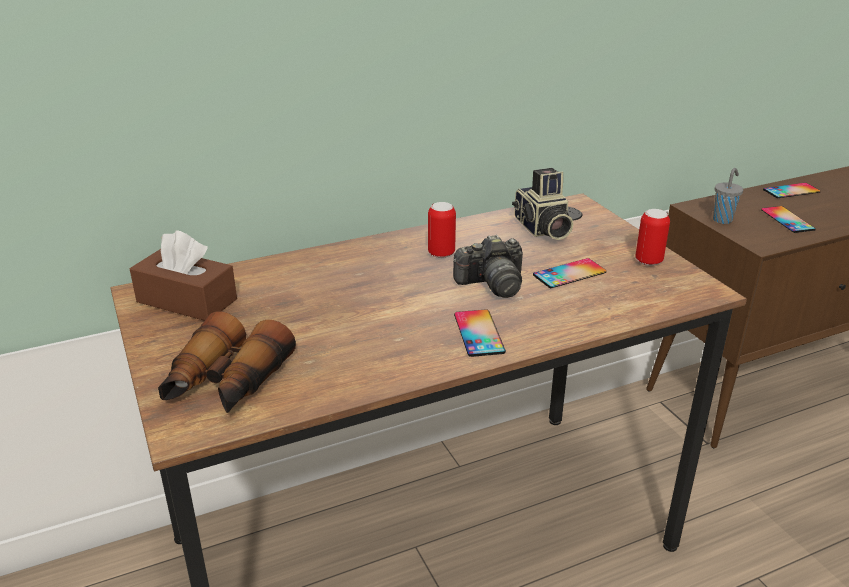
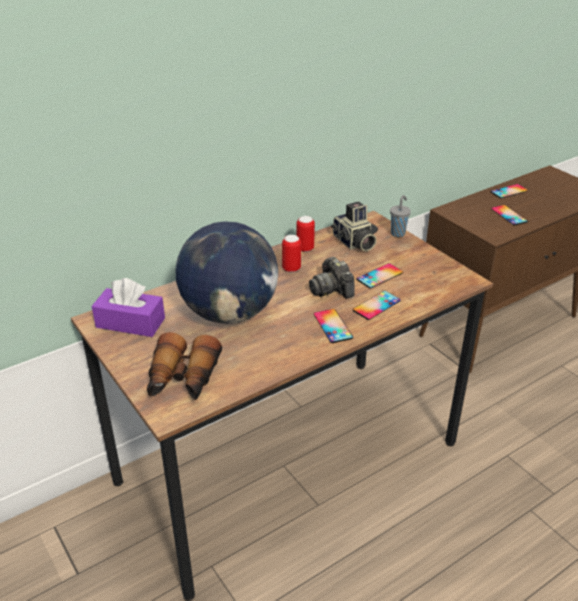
camera: 10 degrees left, 5 degrees up
(187, 301) = (130, 323): brown tissue box -> purple tissue box
(332, 302) = (230, 313): none -> globe
(492, 284) = (331, 289): camera -> camera turned 90 degrees clockwise
(554, 312) = (376, 305): none -> phone
(648, 261) = (428, 261): can -> can (305, 249)
(723, 220) = (467, 219): grey cup -> grey cup (398, 233)

